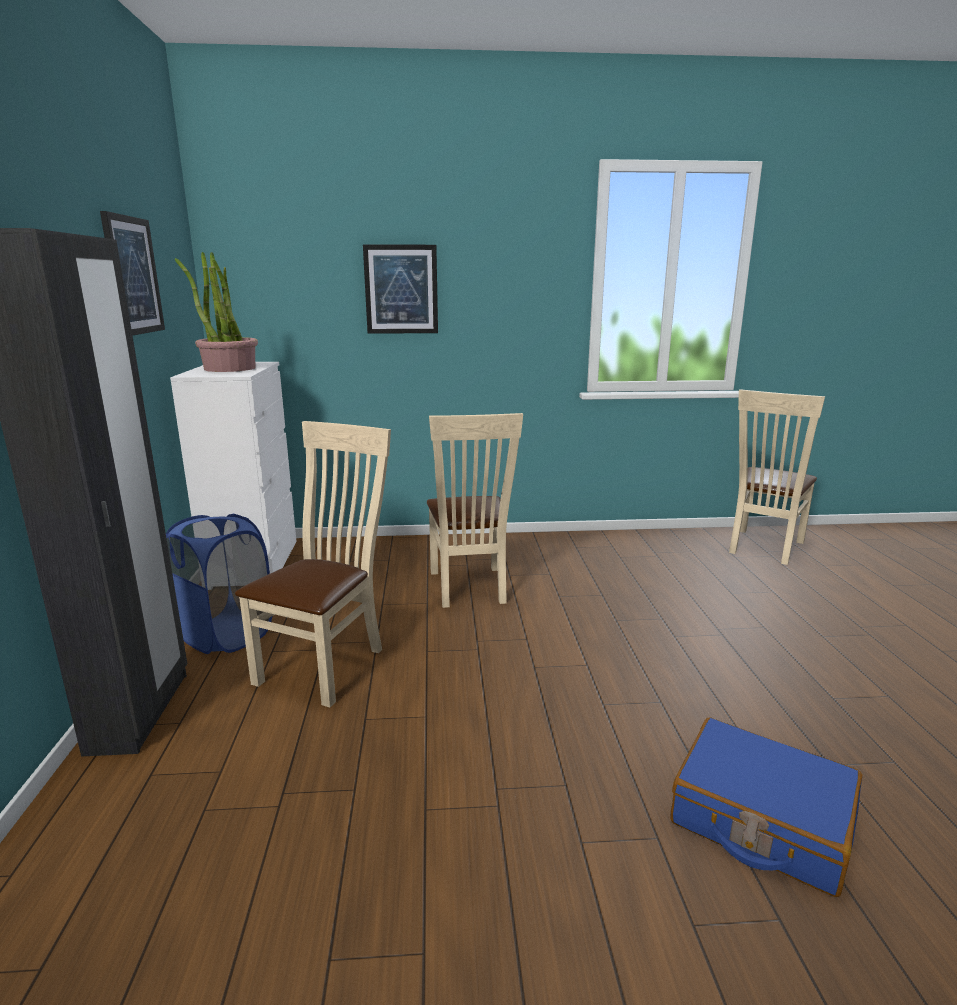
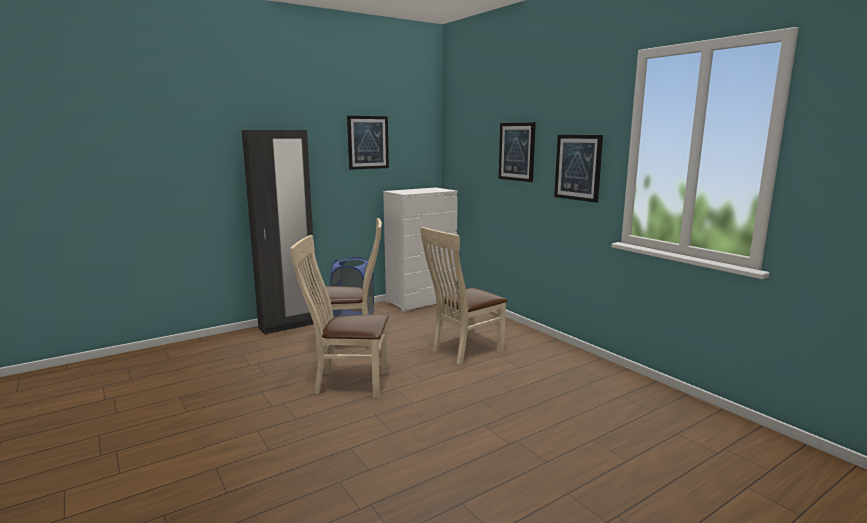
camera: 60 degrees right, 5 degrees down
(229, 368) = (419, 190): potted plant -> none
(518, 307) = (578, 167): none -> picture
(760, 820) = (298, 480): blue suitcase -> none
(763, 548) = (729, 446): beige chair -> beige chair (347, 382)

